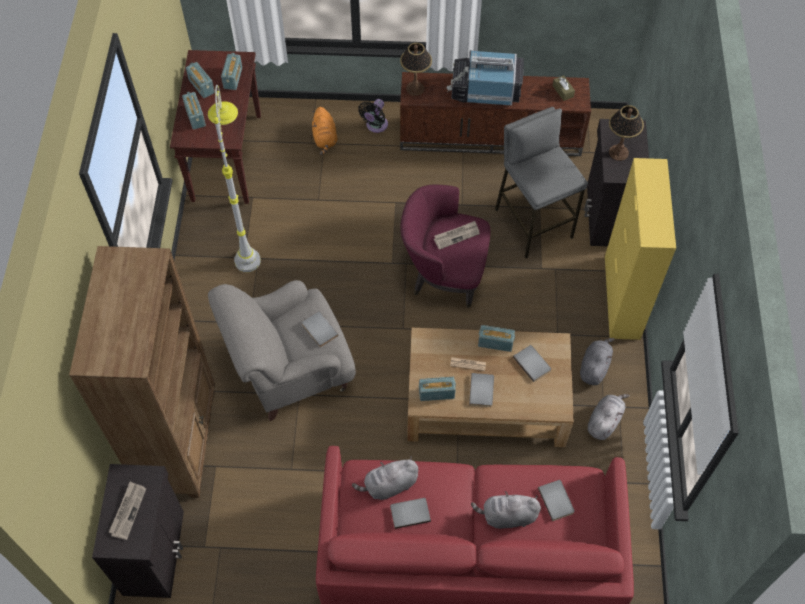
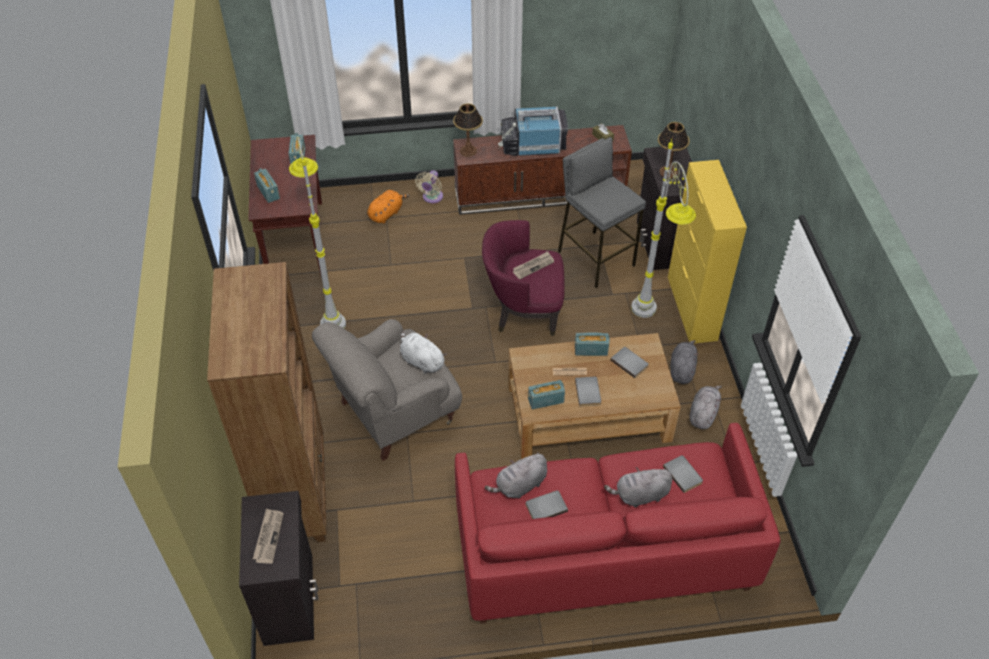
camera: 10 degrees left, 10 degrees down
(201, 86) = (269, 167): radio -> none
(318, 330) = (421, 361): grey book -> white plush toy
(325, 138) = (386, 214): orange plush toy -> orange plush toy turned 120 degrees counterclockwise
(375, 126) = (431, 198): black fan -> beige fan
(573, 309) = (650, 324): none -> grey floor lamp

